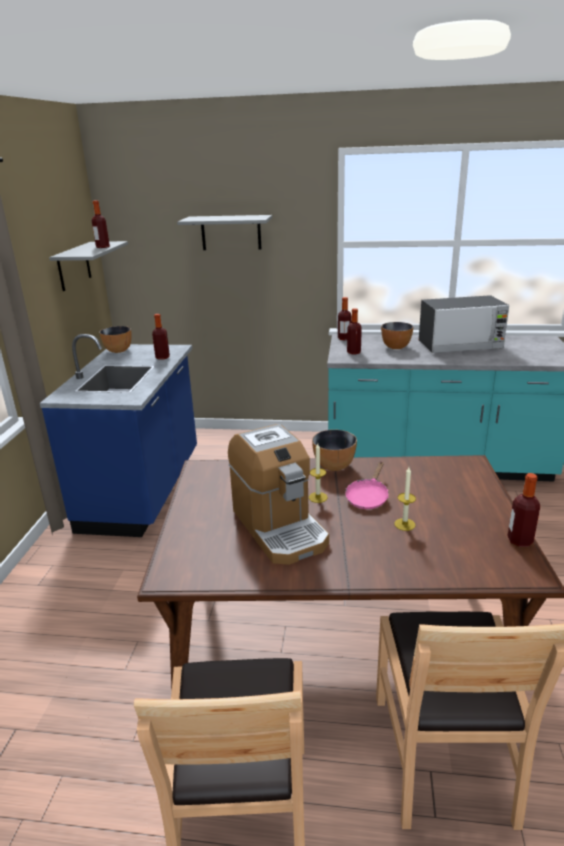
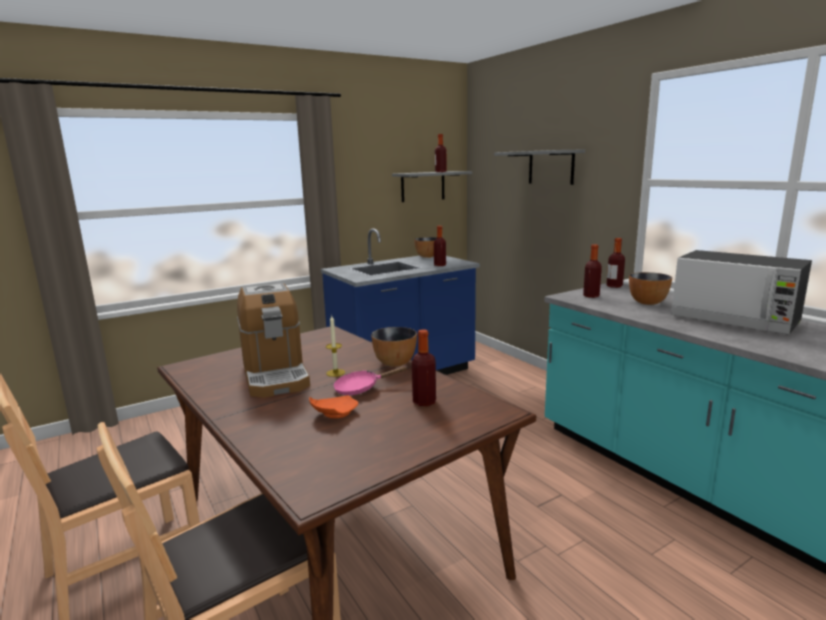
camera: 50 degrees right, 10 degrees down
(279, 527) = (275, 375): coffee machine -> coffee machine turned 45 degrees counterclockwise
(404, 524) = (333, 414): candle -> orange plate
(520, 540) = (370, 474): bottle -> bottle (424, 402)

